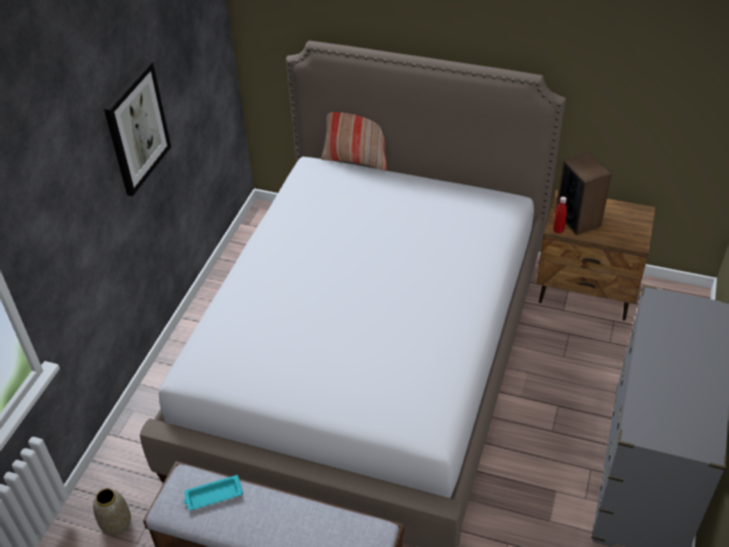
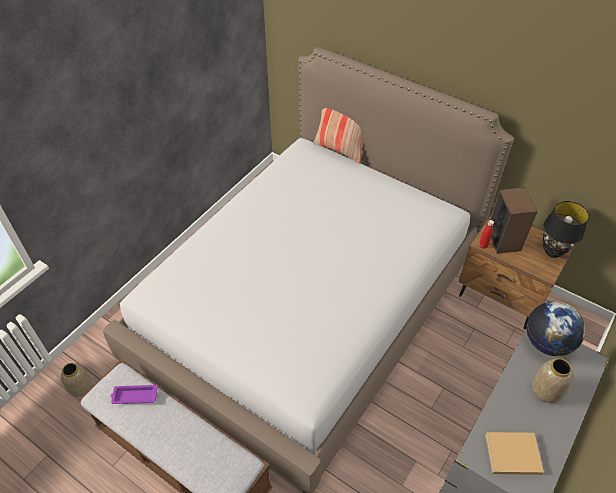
camera: 15 degrees right, 5 degrees up
(137, 128) = (153, 93): picture -> none
(213, 495) = (134, 396): turquoise tray -> purple tray
(634, 219) = (552, 251): none -> black table lamp
(668, 305) = (547, 343): none -> globe
(672, 420) = (511, 454): none -> beige book
(685, 352) = (546, 391): none -> vase

